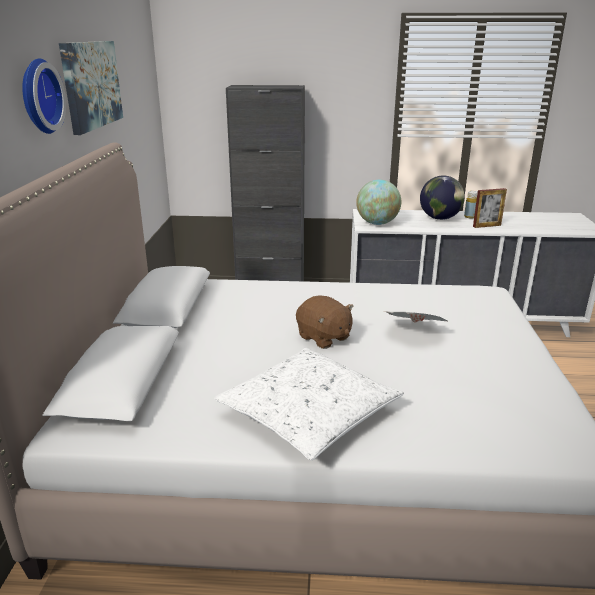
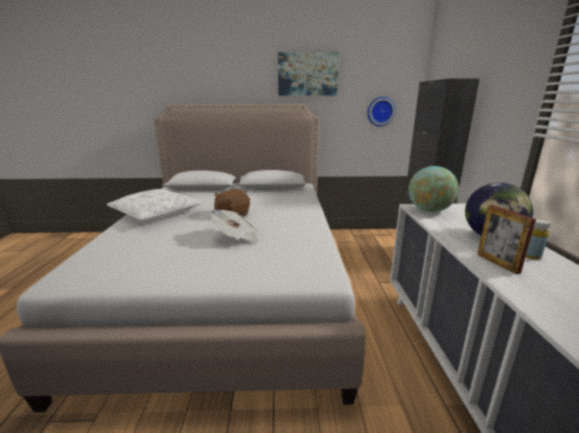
camera: 85 degrees right, 5 degrees down
(38, 96) = (251, 74): wall clock -> wall clock (380, 111)

